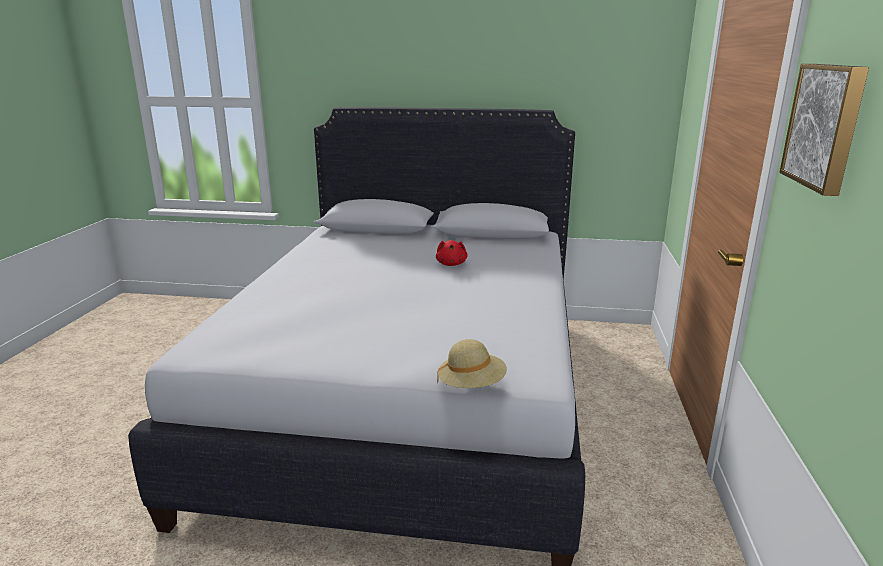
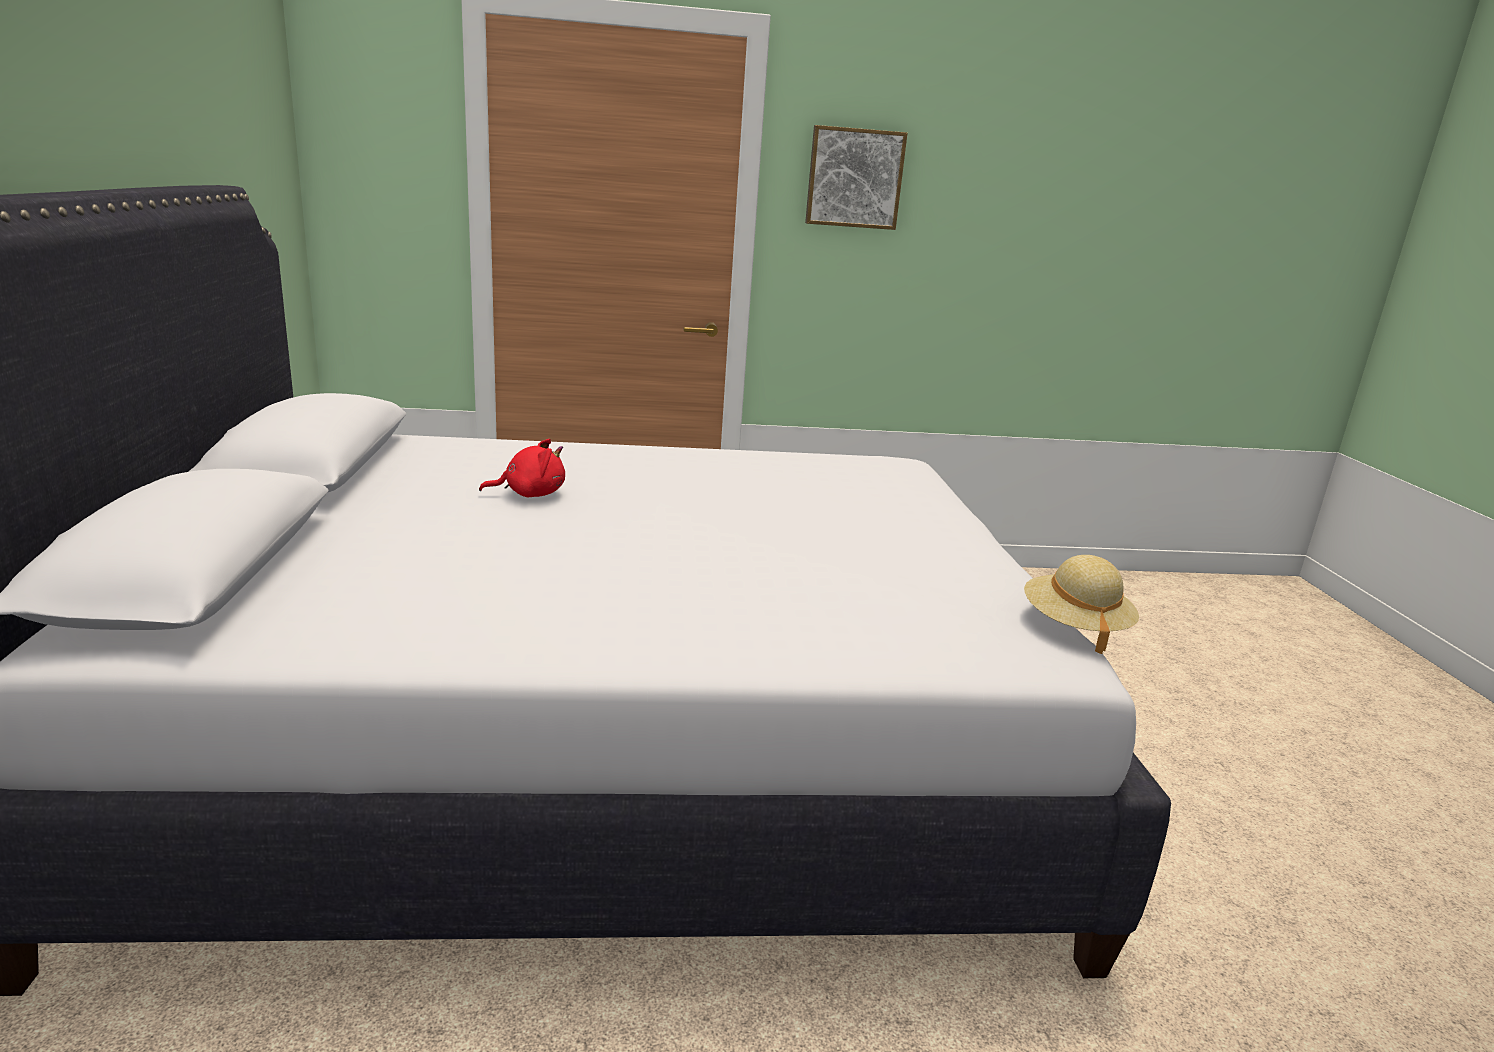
camera: 105 degrees left, 0 degrees up
(471, 385) = (945, 484): beige hat -> beige hat (1074, 627)

